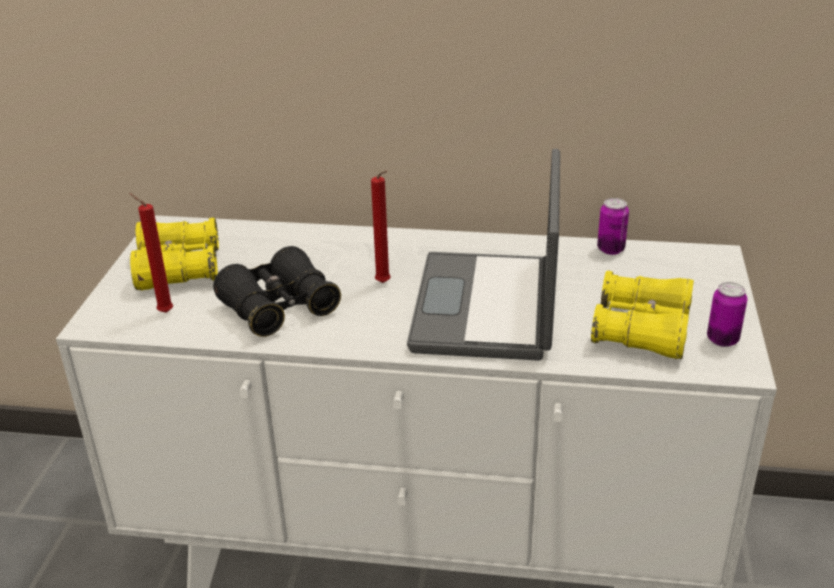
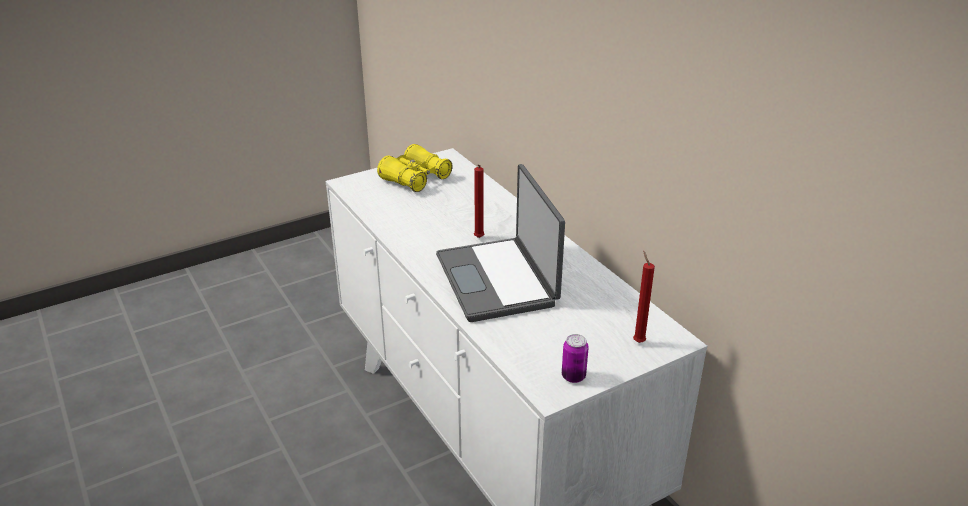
camera: 50 degrees right, 0 degrees up
(163, 312) = (375, 194): red candle -> red candle (638, 341)
(279, 308) = (417, 220): black binoculars -> none
(488, 308) = (498, 280): laptop -> laptop turned 75 degrees counterclockwise
(610, 249) = (623, 296): can -> none
(642, 330) = (544, 342): yellow binoculars -> none

